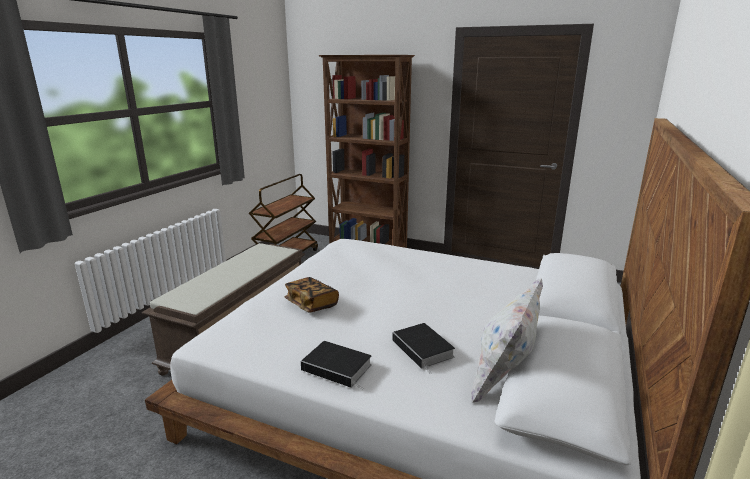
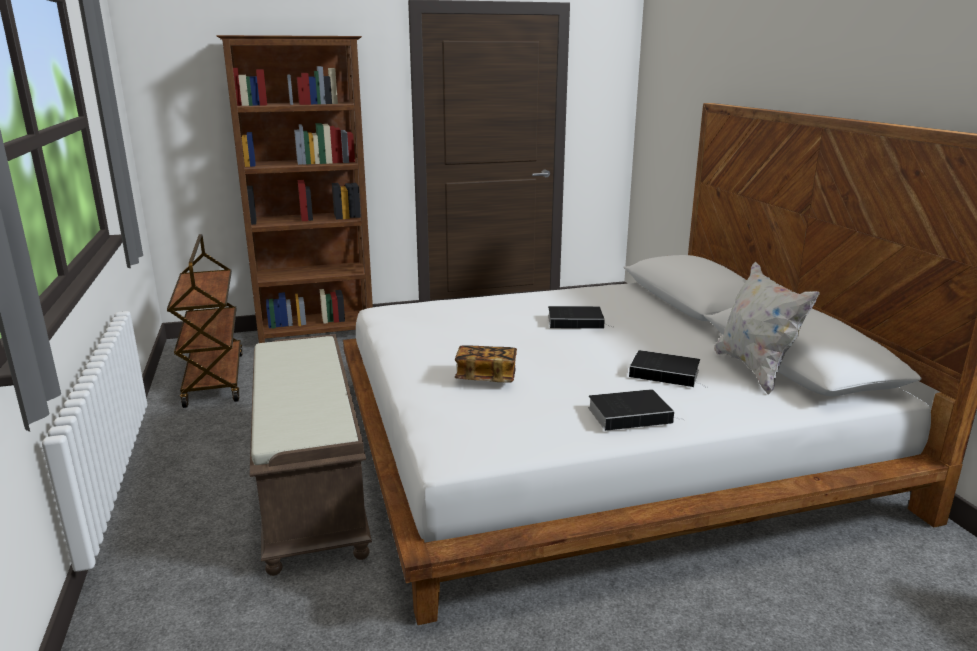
camera: 40 degrees left, 0 degrees up
(439, 286) = (577, 321): none -> book

